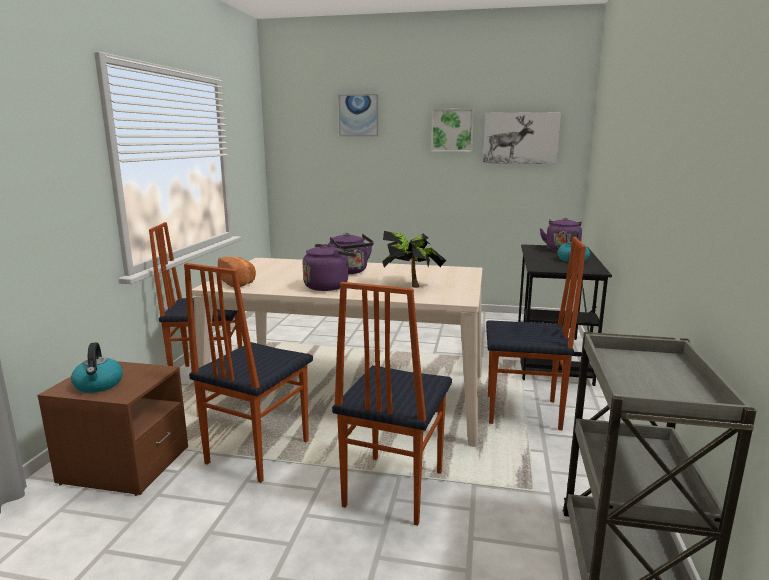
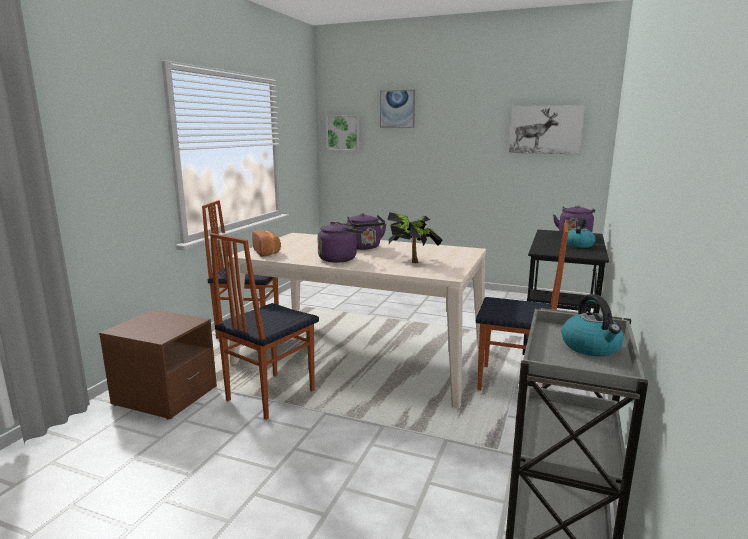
camera: 10 degrees right, 0 degrees up
(99, 385) = (145, 328): kettle -> kettle (591, 347)
(391, 489) = (372, 435): chair -> none
(452, 130) = (481, 122): picture -> picture (343, 132)

